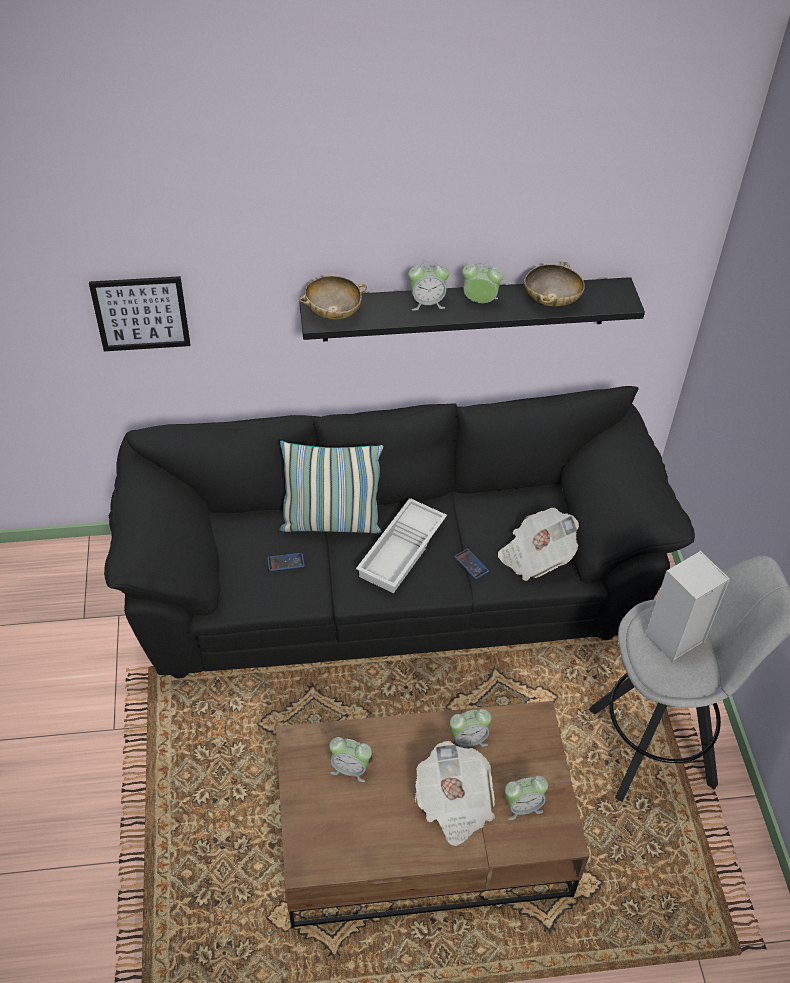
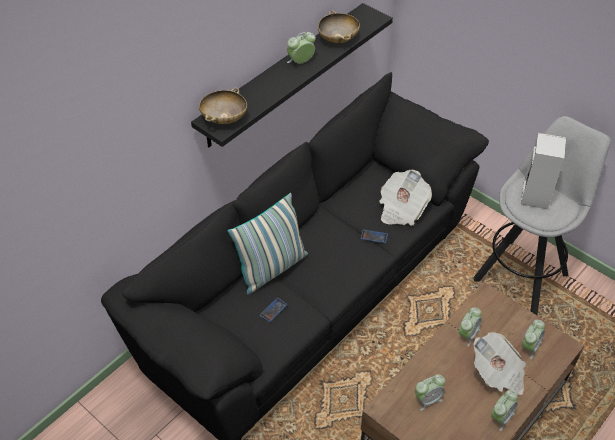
camera: 40 degrees left, 0 degrees up
(141, 313) = (93, 196): picture -> none
(402, 551) = (331, 256): white tray -> none
(427, 303) = (272, 80): alarm clock -> alarm clock (501, 417)

